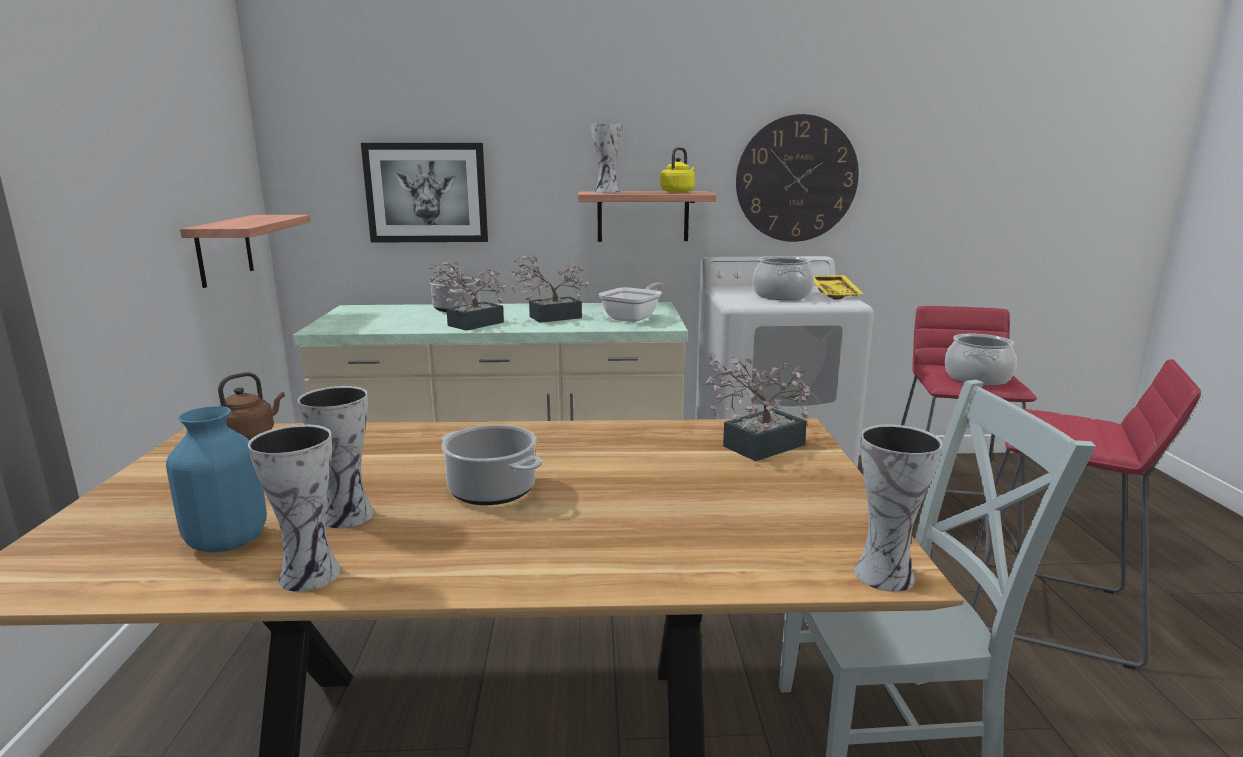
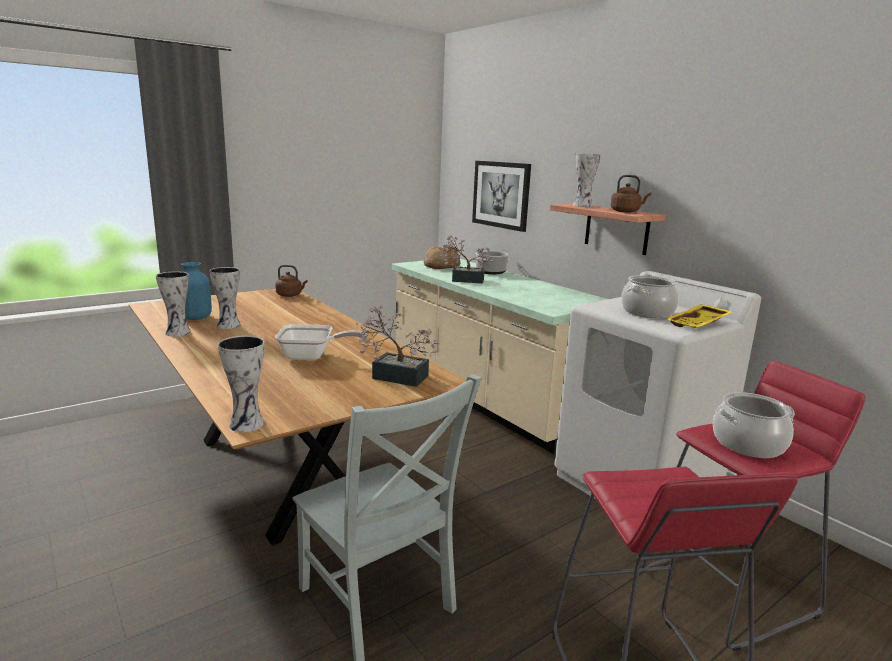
camera: 55 degrees right, 0 degrees up
(224, 250) = (390, 214): shelf -> none
(376, 319) = (441, 266): none -> bread
(491, 490) = (274, 338): cooking pot -> none
(549, 318) = (512, 288): potted plant -> none
(634, 318) = (555, 302): frying pan -> frying pan (312, 356)
(678, 192) = (626, 211): yellow kettle -> brown kettle
(796, 179) = (745, 213): wall clock -> none

